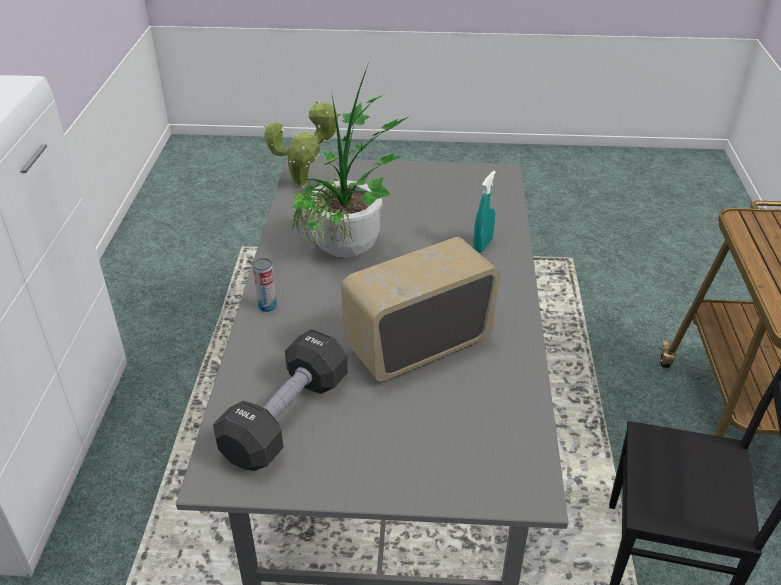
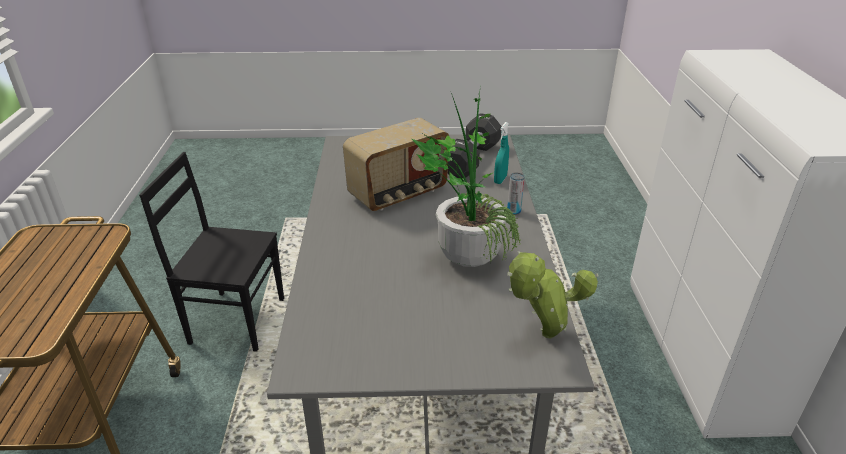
camera: 175 degrees right, 5 degrees down
(482, 245) = (341, 268): turquoise spray bottle -> turquoise spray bottle (500, 179)

